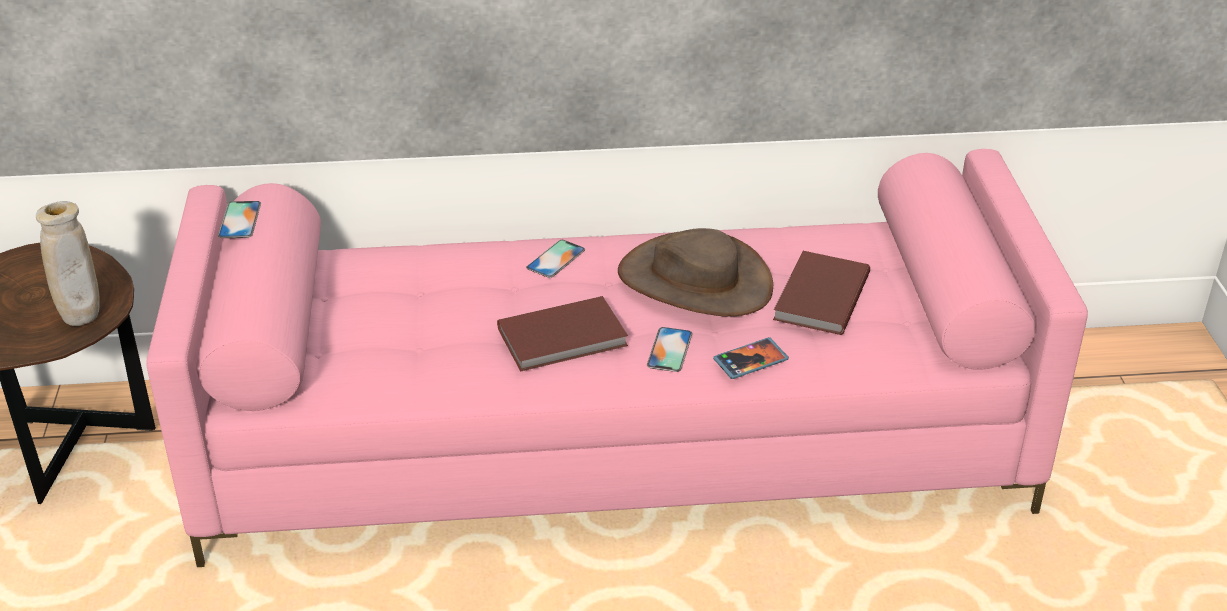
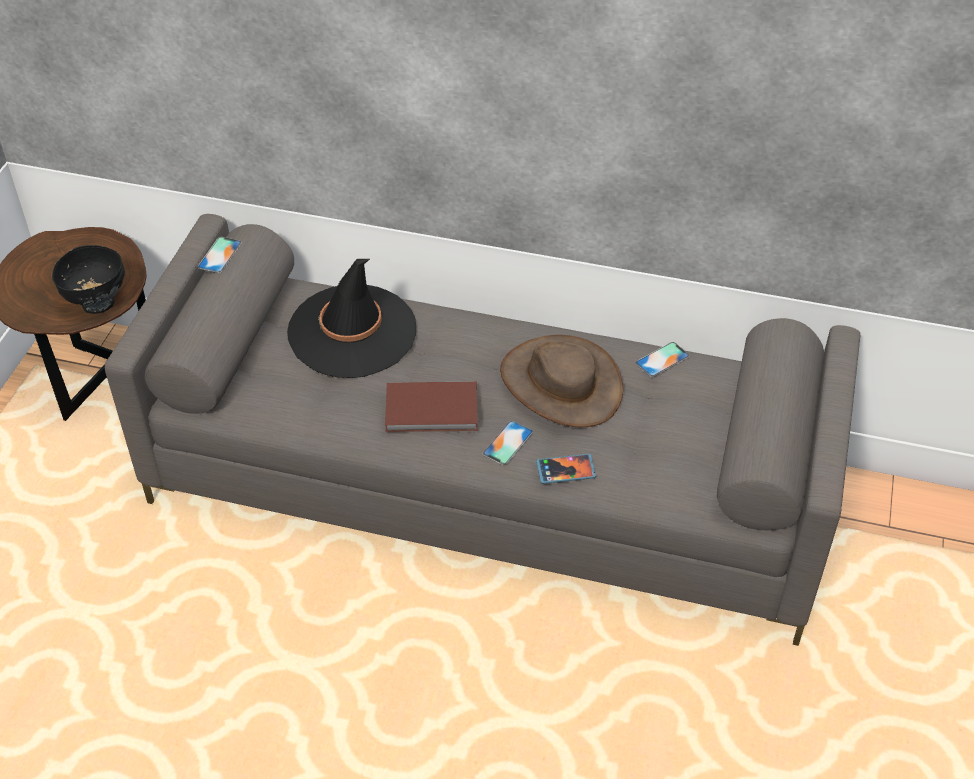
camera: 20 degrees right, 10 degrees up
(82, 319) = (97, 303): beige vase -> black bowl
(423, 283) = (352, 332): none -> black hat
(556, 259) = (463, 335): phone -> phone (662, 360)
(616, 446) = (490, 487): pink sofa -> grey sofa
(818, 297) = (652, 425): brown book -> none

